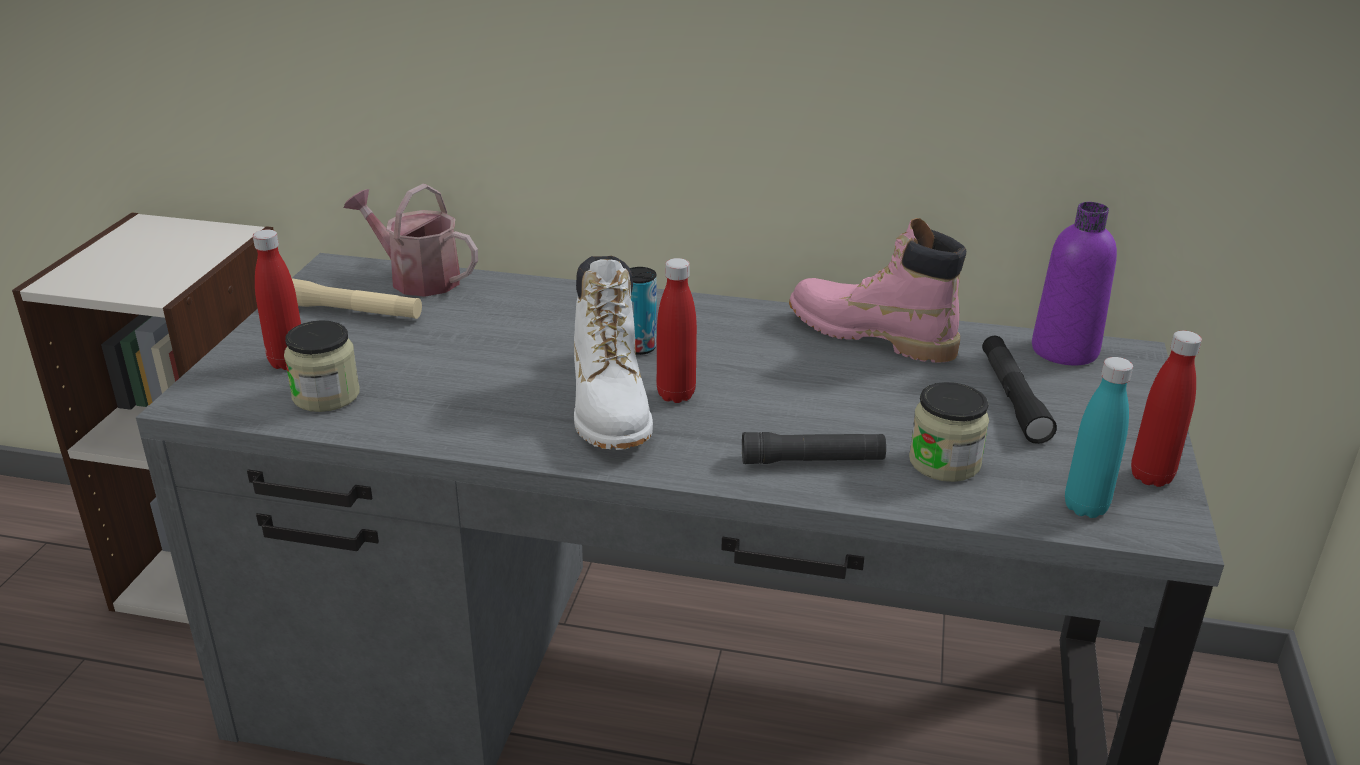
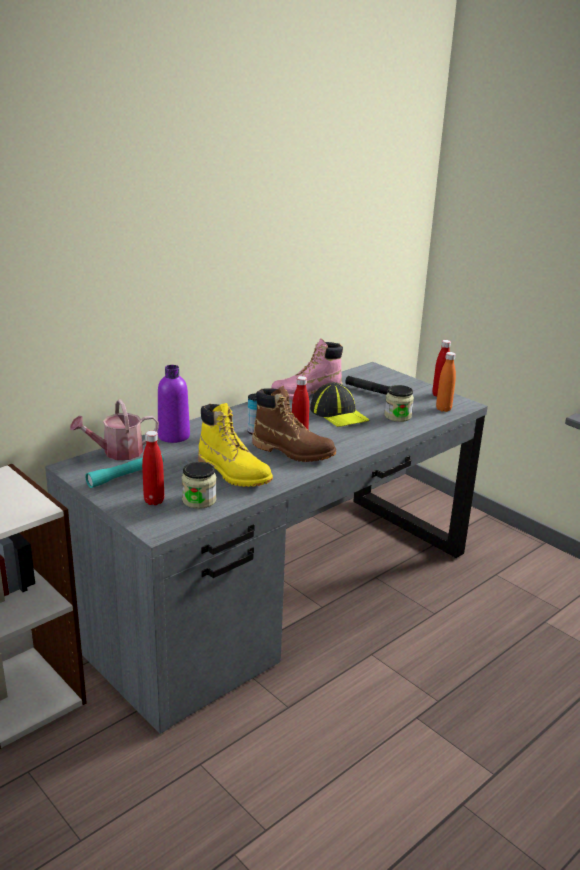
camera: 55 degrees left, 5 degrees down
(351, 311) = (126, 475): beige flashlight -> turquoise flashlight
(455, 388) = (234, 473): none -> yellow boot
(610, 409) = (293, 451): white boot -> brown boot
(812, 460) = (371, 433): black flashlight -> none
(843, 396) = (339, 414): none -> cap
(1064, 350) = (358, 374): purple bottle -> purple bottle (174, 436)
(1085, 507) = (443, 409): turquoise bottle -> orange bottle

